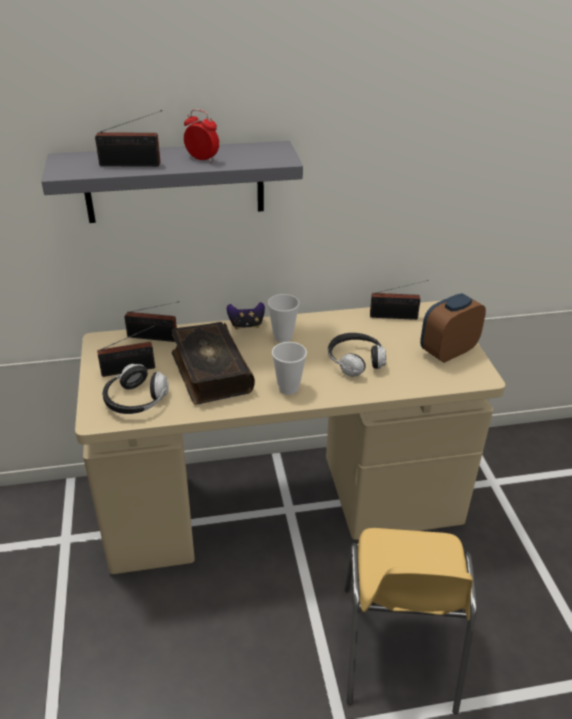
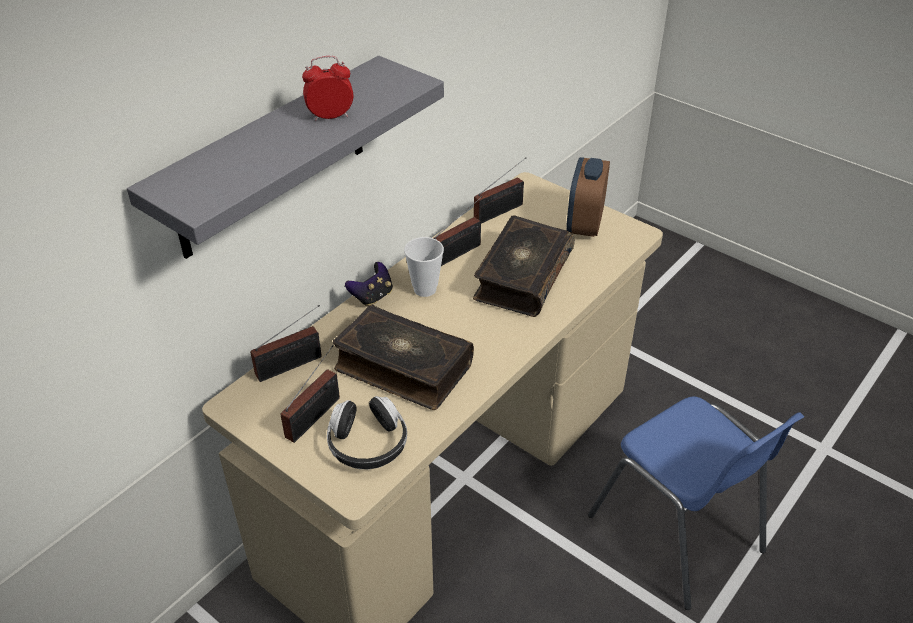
camera: 40 degrees left, 5 degrees up
(133, 164) = (266, 156): radio -> radio (458, 253)
(288, 388) = (497, 339): cup -> none
(355, 361) = (521, 277): headphones -> book
(398, 649) = (677, 534): yellow chair -> blue chair

